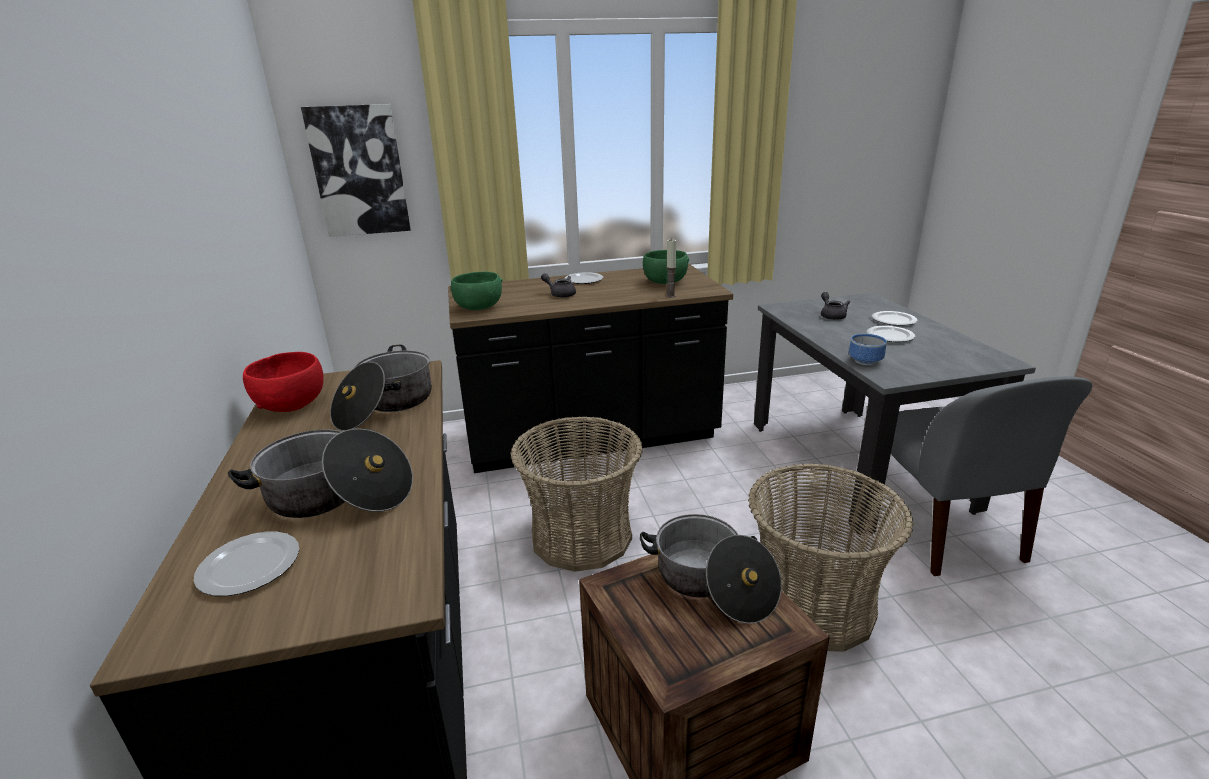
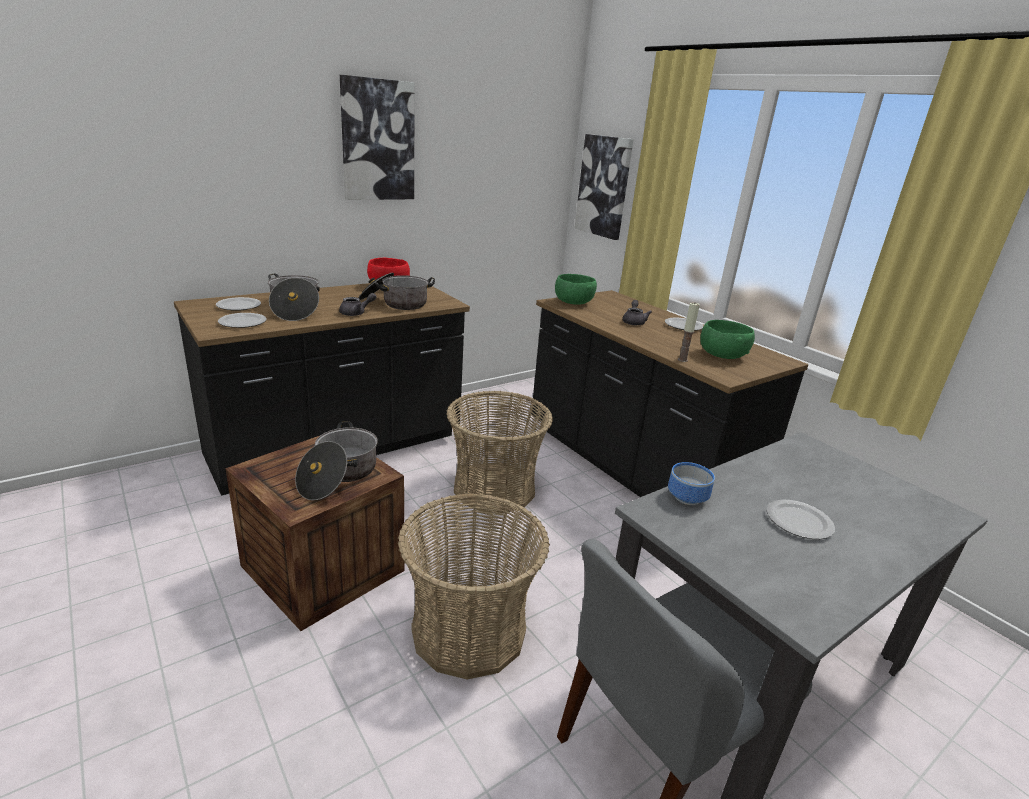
camera: 65 degrees right, 0 degrees up
(167, 160) = (377, 141): none -> picture
(831, 315) = (825, 479): grey teapot -> grey teapot (356, 313)
(894, 320) = (873, 529): plate -> plate (243, 322)

